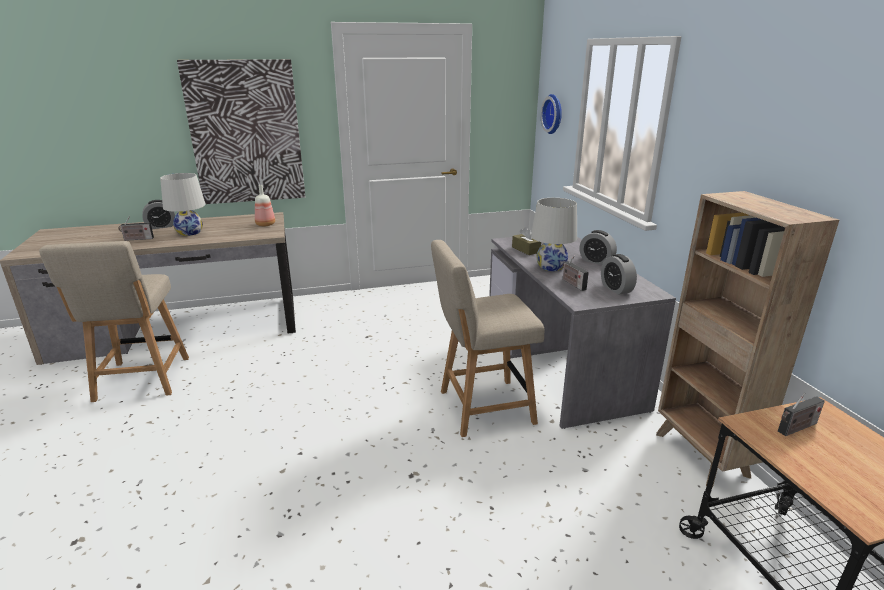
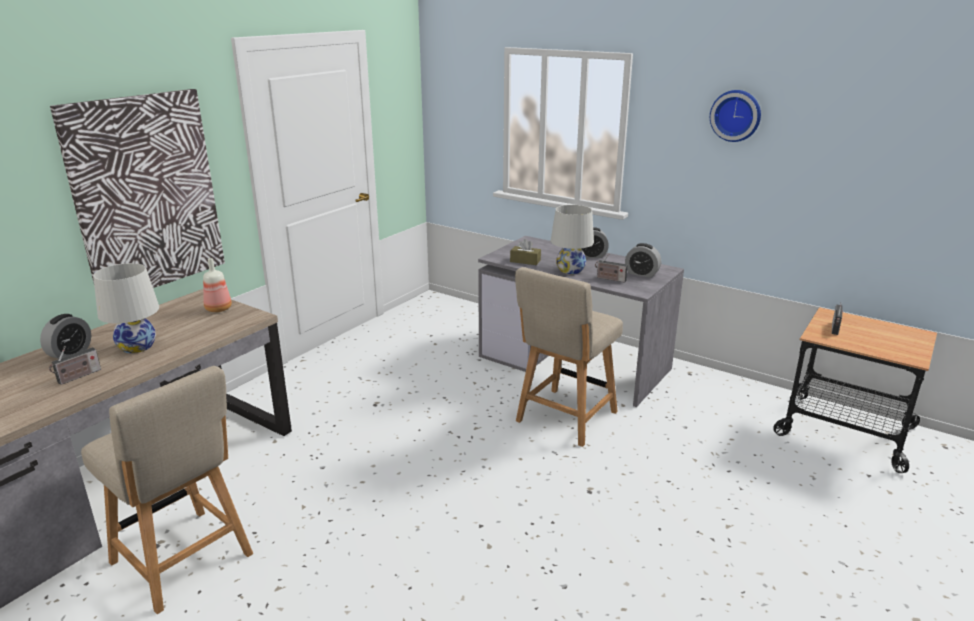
camera: 40 degrees left, 0 degrees up
(554, 114) = (458, 120): wall clock -> wall clock (736, 115)
(702, 455) = (730, 385): brown bookcase -> none

